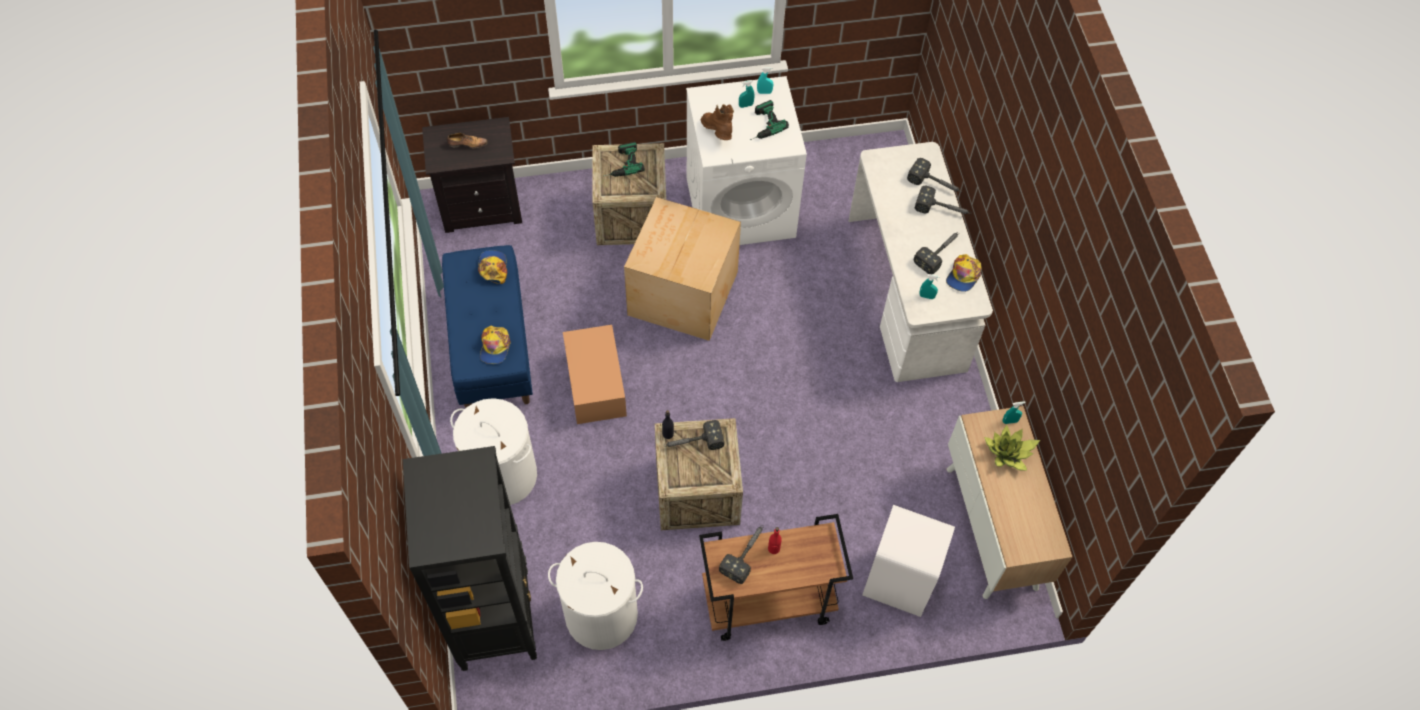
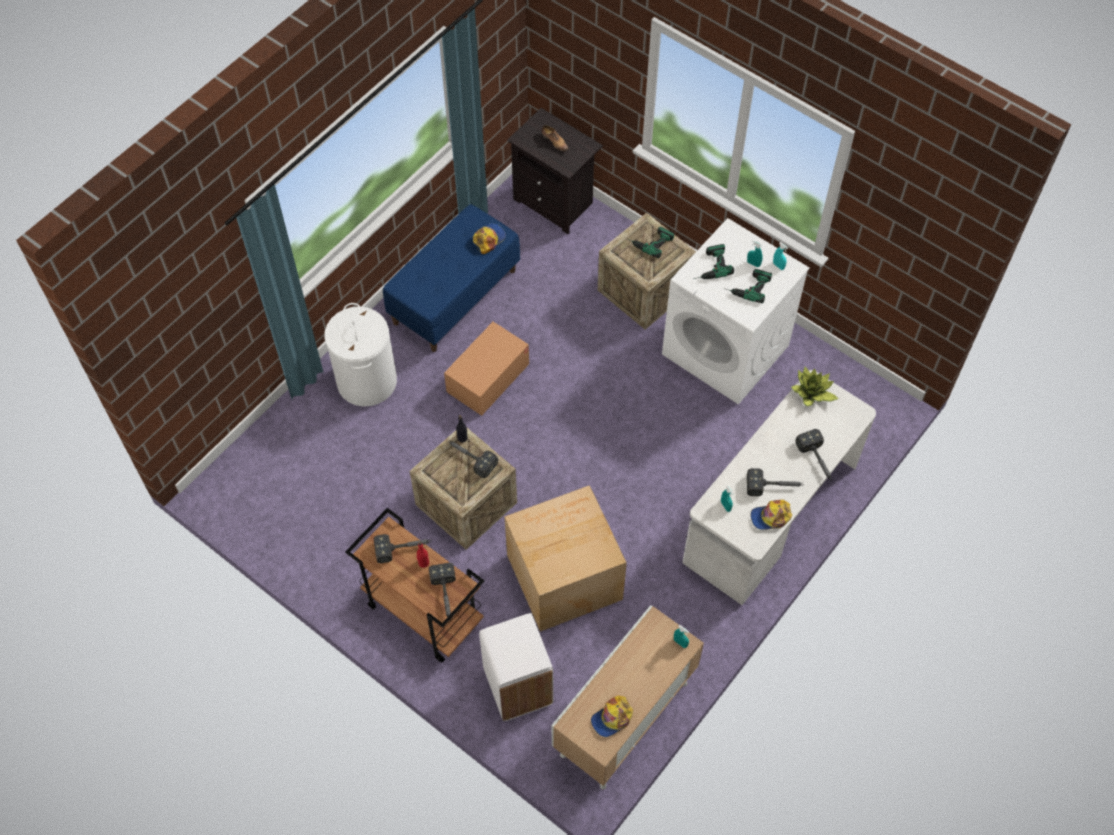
camera: 50 degrees right, 0 degrees up
(495, 347) = (430, 289): cap -> cap (612, 718)
(495, 618) = (263, 460): black bookcase -> none
(601, 615) = (320, 519): white laundry basket -> none
(681, 294) = (612, 371): cardboard box -> cardboard box (562, 576)
(718, 133) = (709, 266): brown boot -> power drill
(935, 184) = (835, 439): hammer -> hammer (445, 596)
(1008, 453) = (651, 661): potted plant -> potted plant (812, 392)

